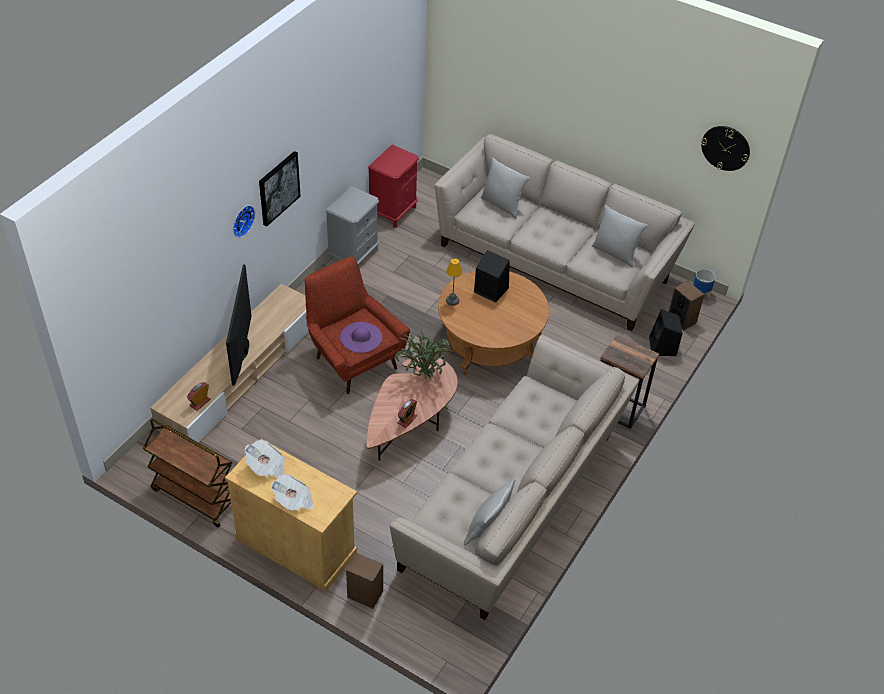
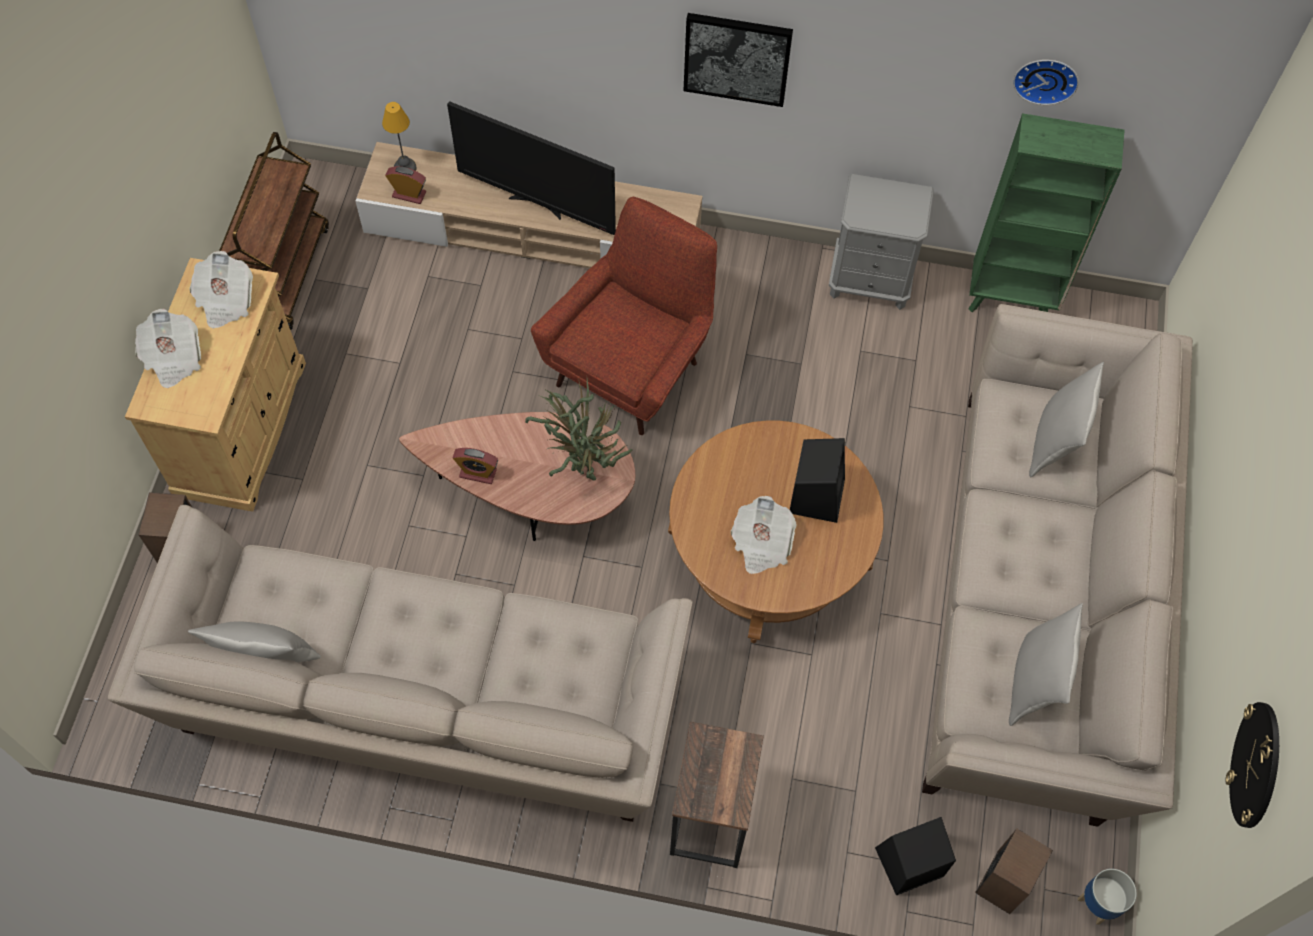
camera: 70 degrees right, 15 degrees up
(241, 220) = (632, 41): wall clock -> wall clock (1046, 78)
(244, 349) = (538, 204): television -> television turned 135 degrees counterclockwise
(361, 337) = (613, 341): purple hat -> none
(394, 211) = (1011, 299): red nightstand -> green bookcase
(452, 300) = (758, 442): table lamp -> table lamp (405, 167)
(507, 317) = (761, 544): none -> newspaper

